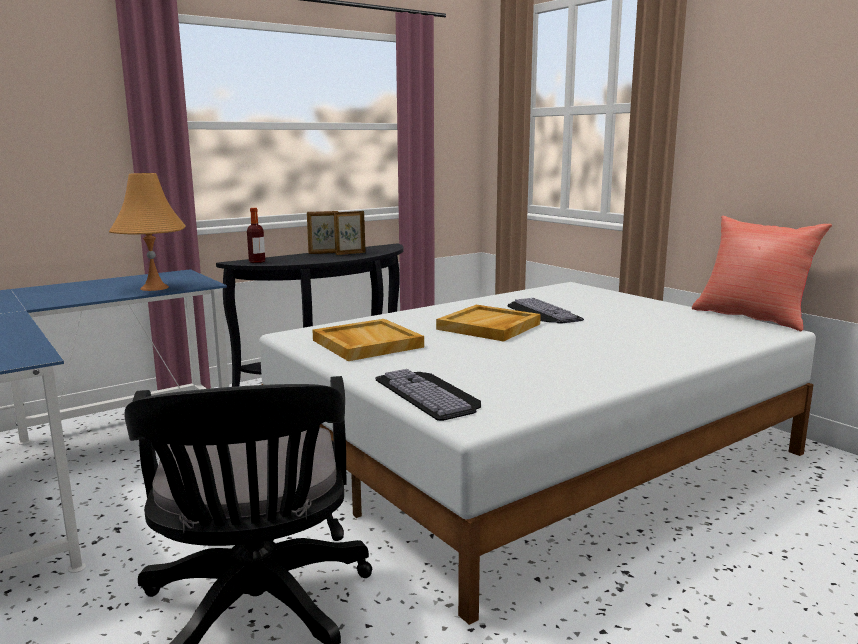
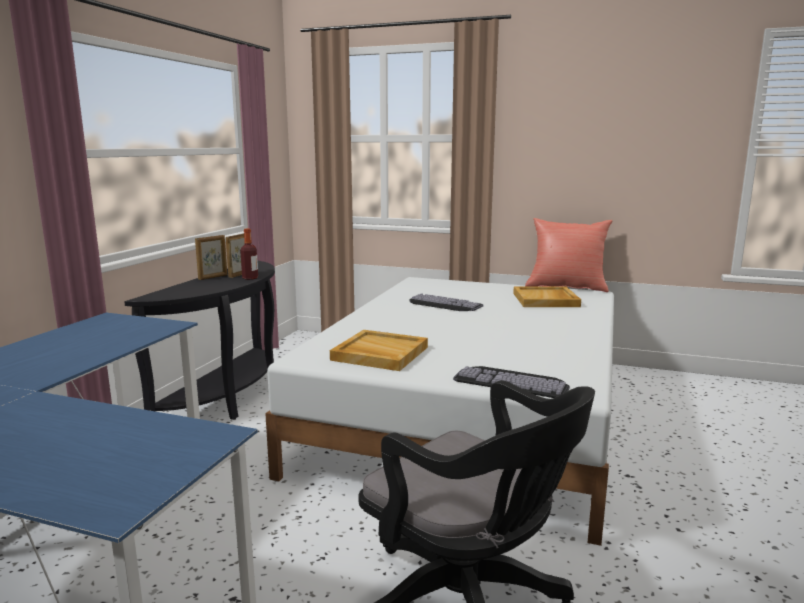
camera: 35 degrees left, 0 degrees up
(155, 288) = (127, 338): orange table lamp -> none
(257, 261) = (170, 294): bottle -> bottle (250, 278)
(489, 327) = (435, 322): beige tray -> beige tray (546, 300)

